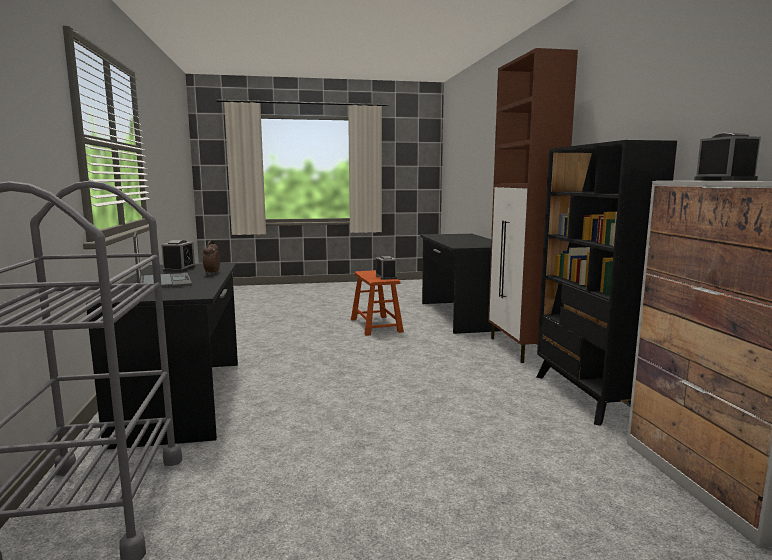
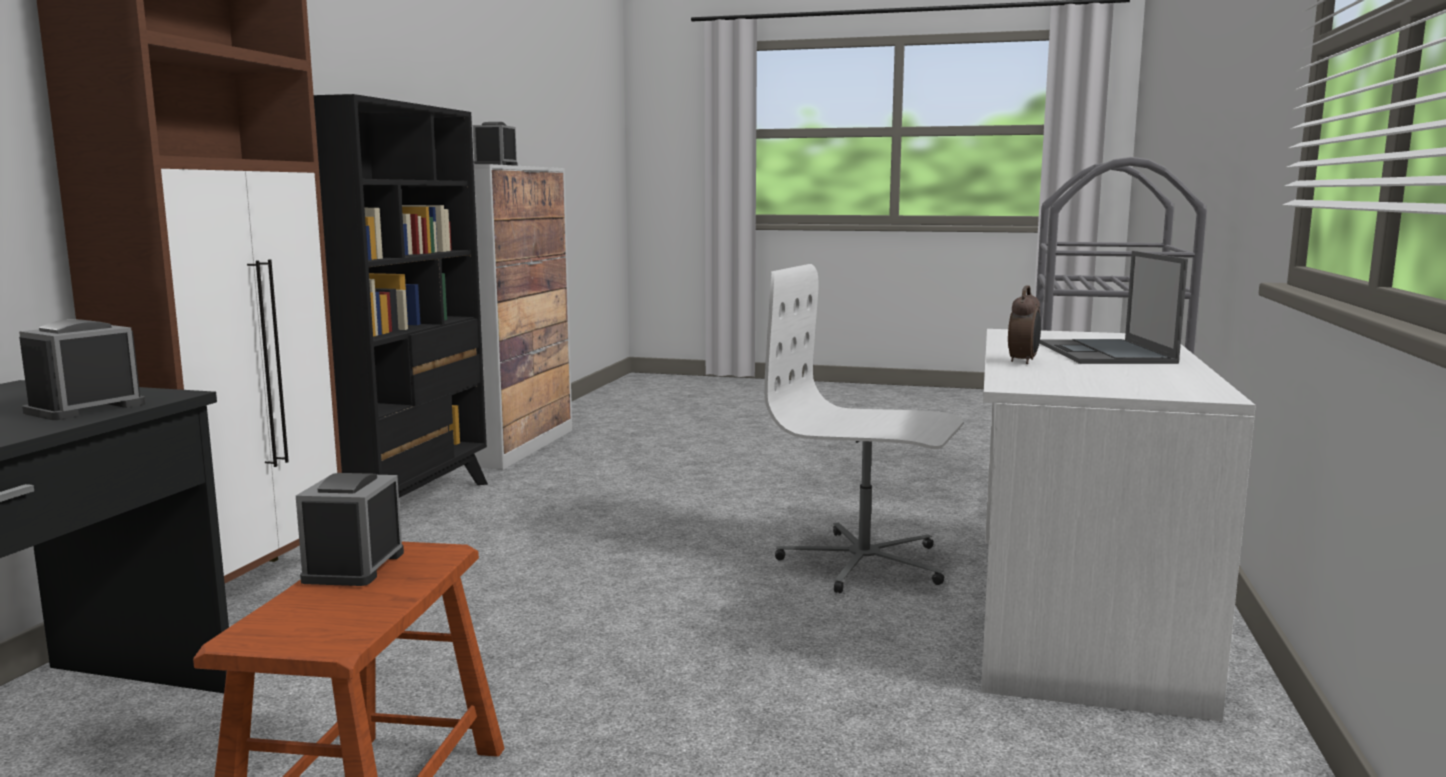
camera: 155 degrees left, 0 degrees up
(179, 269) = (1125, 380): alarm clock -> alarm clock (85, 408)
(185, 399) = (1074, 612): black desk -> white desk
(291, 407) = (864, 563): none -> white office chair

